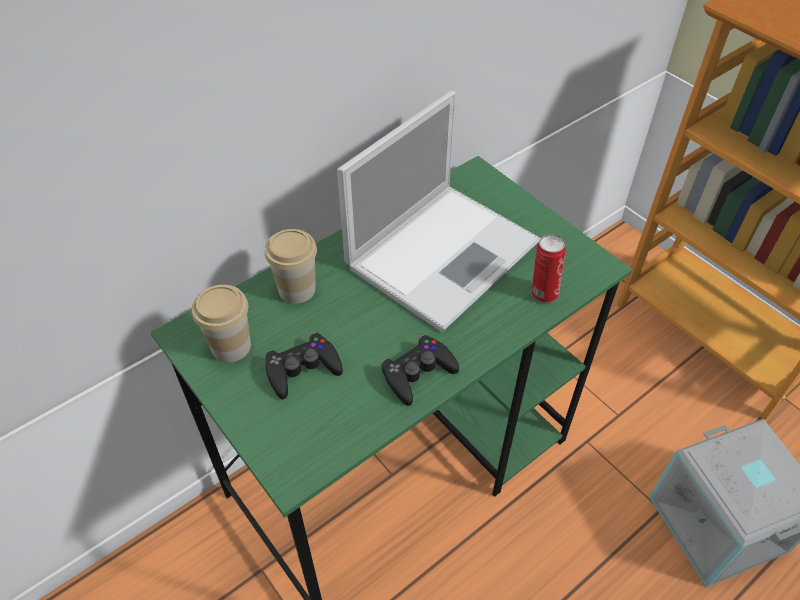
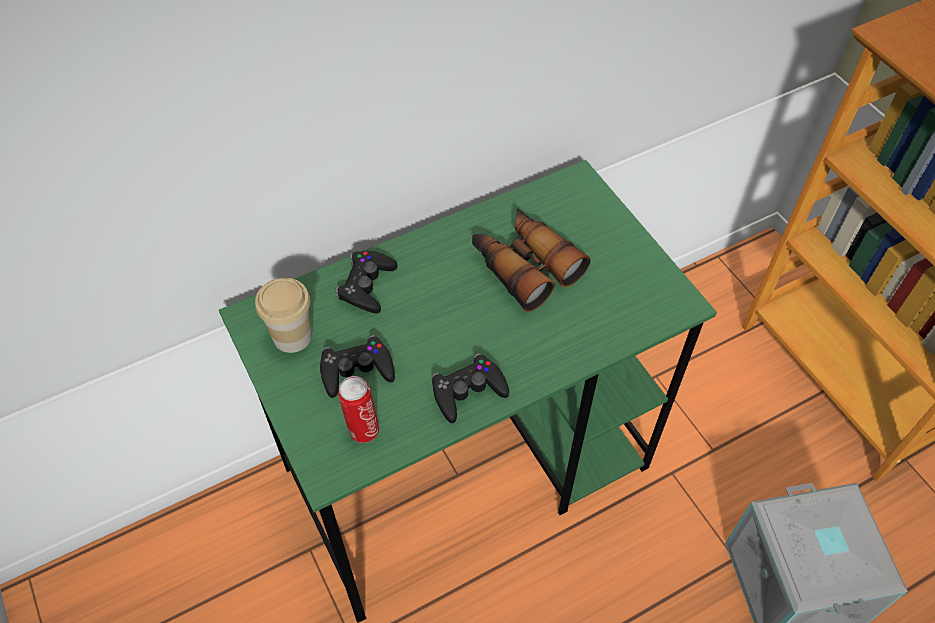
camera: 10 degrees right, 5 degrees up
(297, 289) = (367, 285): cup -> black game controller
(445, 252) = (524, 266): laptop -> binoculars
(543, 293) = (615, 325): can -> can (362, 429)

